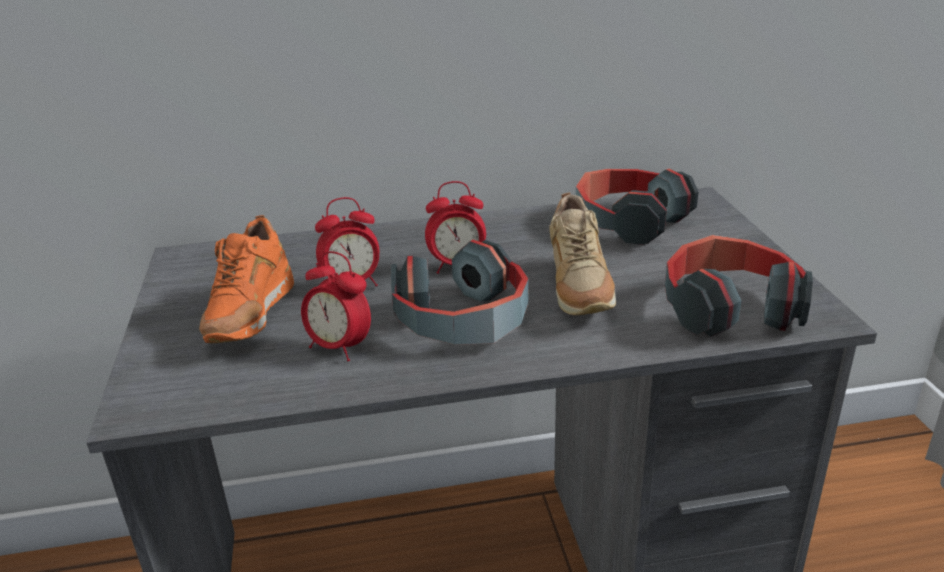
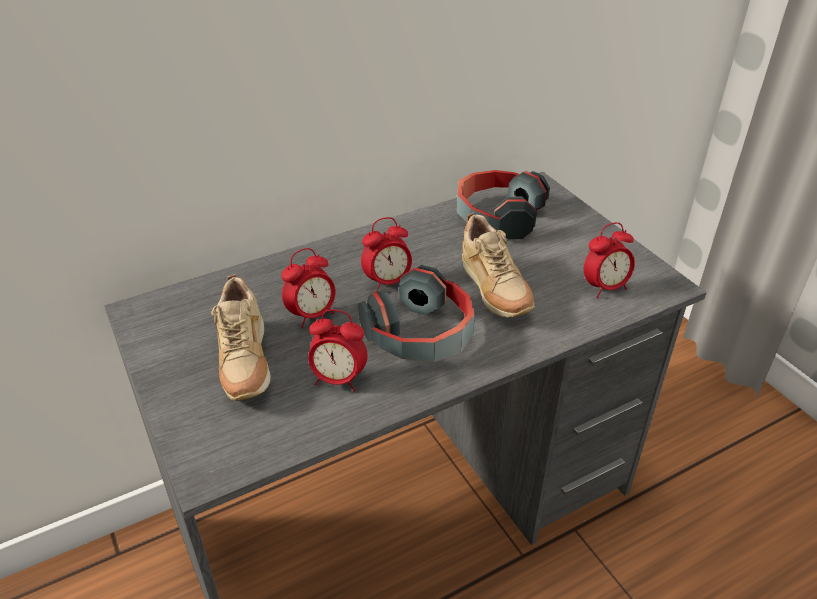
camera: 20 degrees left, 10 degrees up
(250, 319) = (245, 366): orange shoe -> beige shoe
(729, 307) = (604, 288): headphones -> alarm clock

